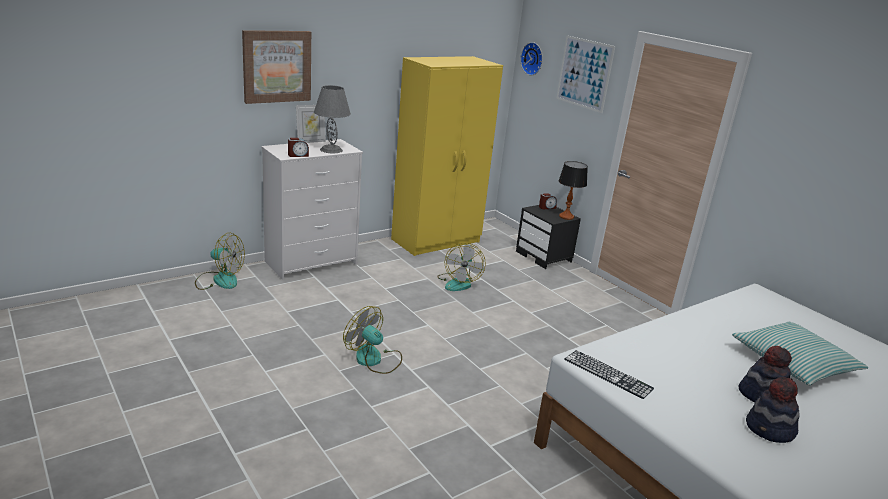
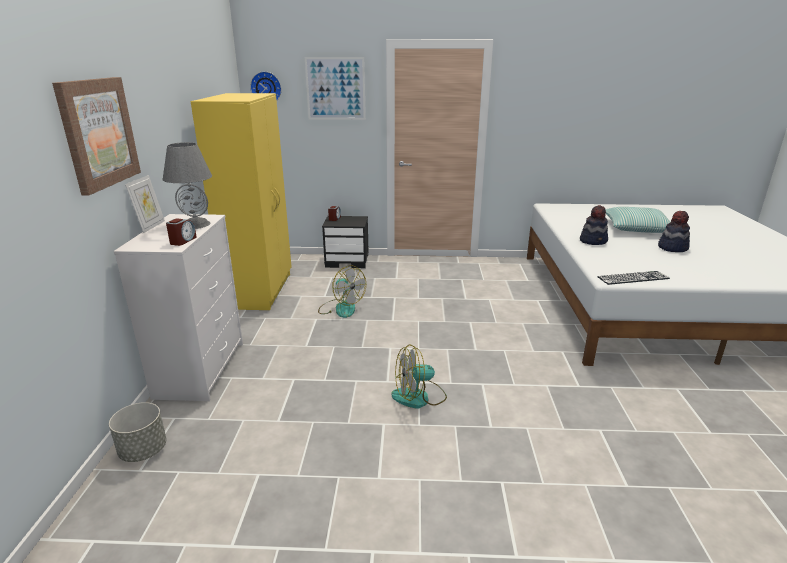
camera: 50 degrees left, 0 degrees up
(219, 280) = (143, 450): fan -> grey planter
(566, 217) = (359, 219): table lamp -> none
(770, 430) = (711, 259): hat -> hat (593, 241)

